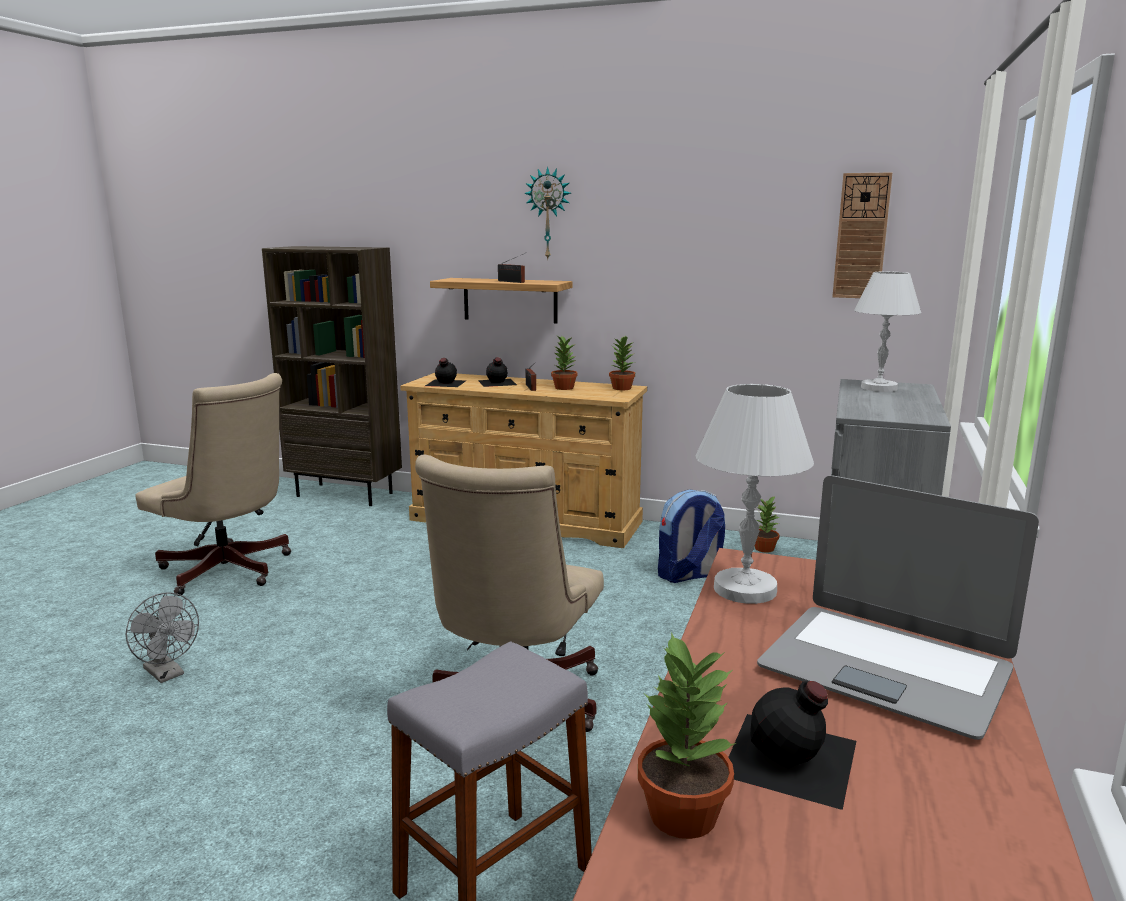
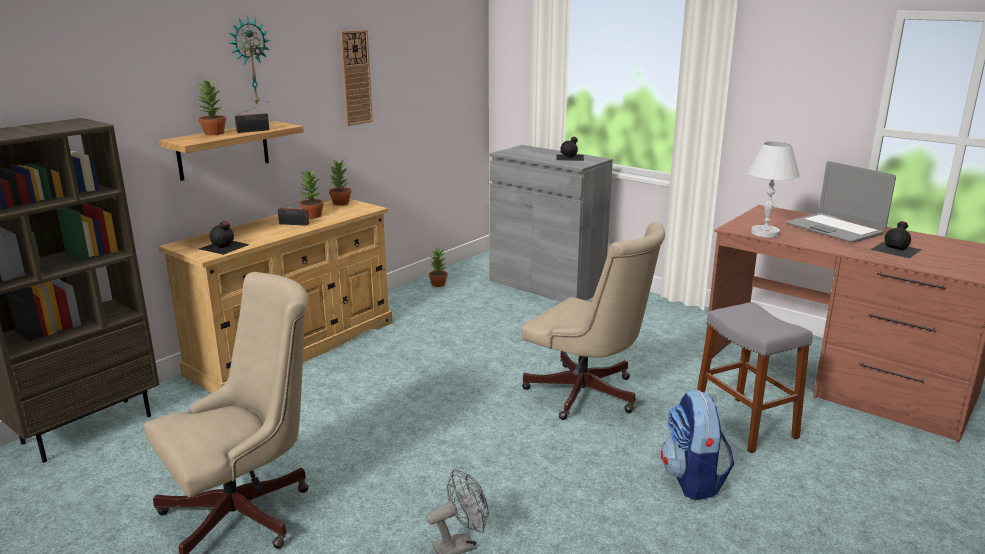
camera: 70 degrees left, 5 degrees up
(496, 382) = (254, 231): black bottle -> black bottle (570, 157)
(681, 814) = (931, 265): potted plant -> potted plant (213, 133)
(689, 575) = (456, 313): backpack -> backpack (693, 480)
(861, 236) = (443, 59): wall clock -> wall clock (355, 78)
(878, 388) = (522, 152): white table lamp -> none
(885, 668) = (834, 229): laptop -> laptop turned 90 degrees clockwise

